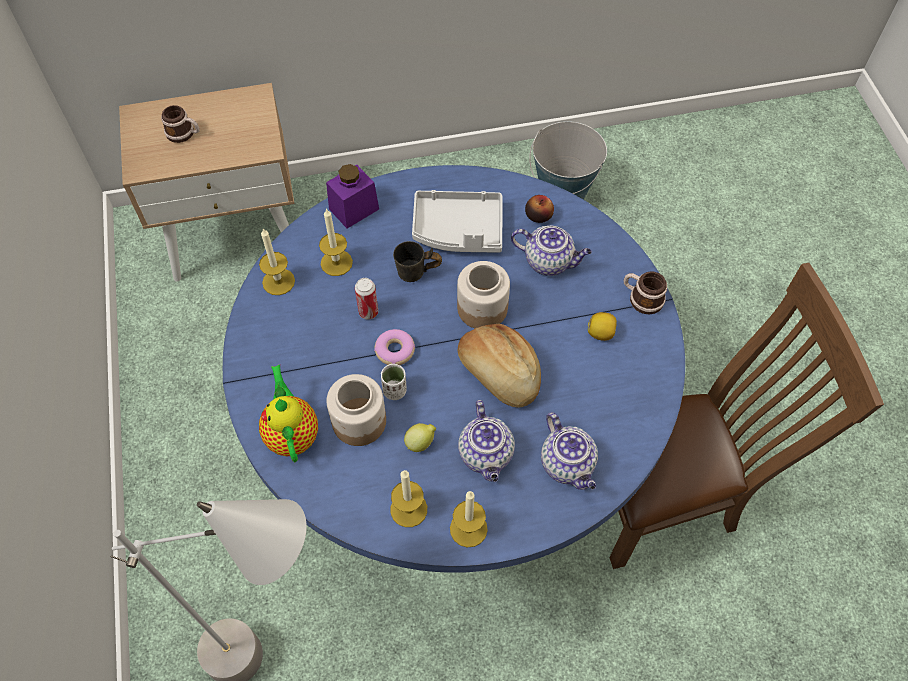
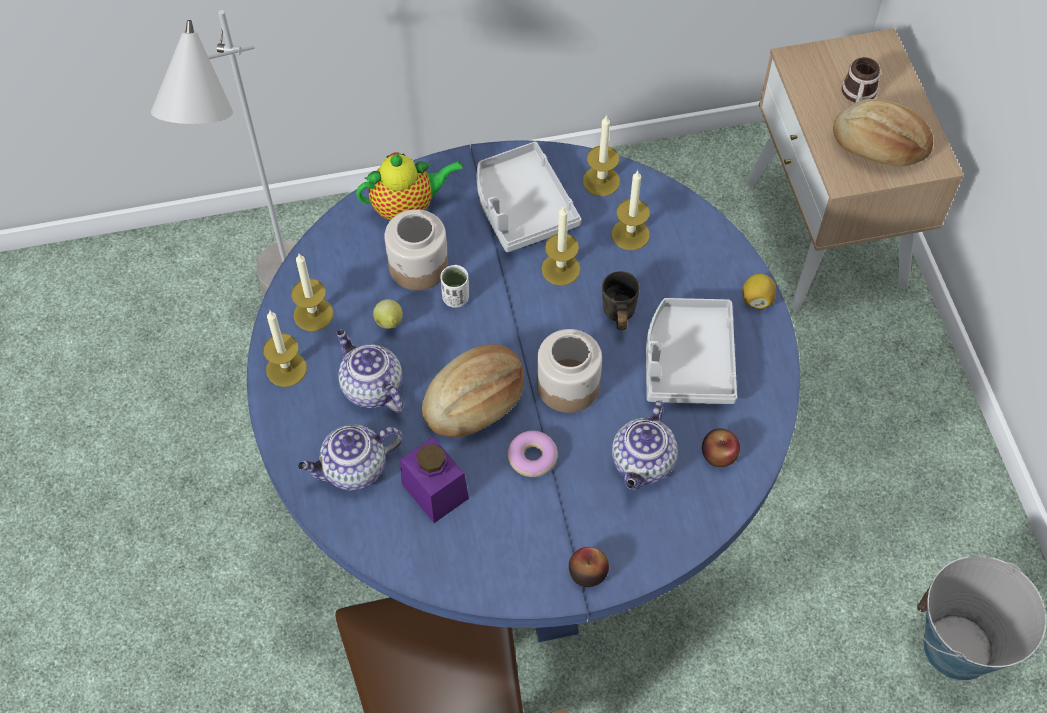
camera: 90 degrees right, 0 degrees up
(238, 126) = (878, 147): none -> bread
(301, 340) = (522, 207): none -> grey tray
(354, 209) = (713, 248): purple jar -> purple jar (435, 491)
(368, 312) = (560, 269): can -> candle
(395, 350) = (508, 296): donut -> donut (532, 457)
(486, 455) = (371, 387): teapot -> teapot turned 60 degrees clockwise
(601, 333) = (532, 518): lemon -> lemon (757, 299)
(641, 298) = (588, 572): mug -> apple

